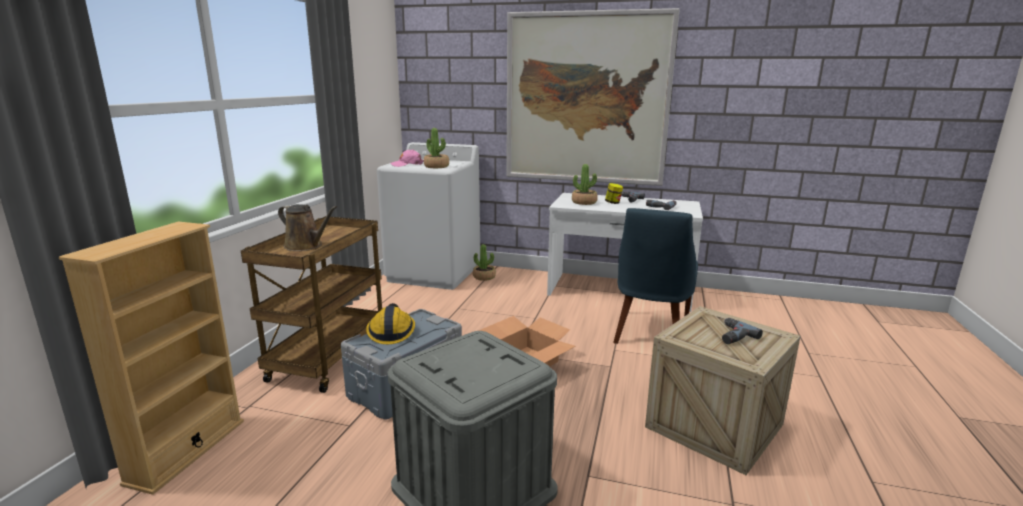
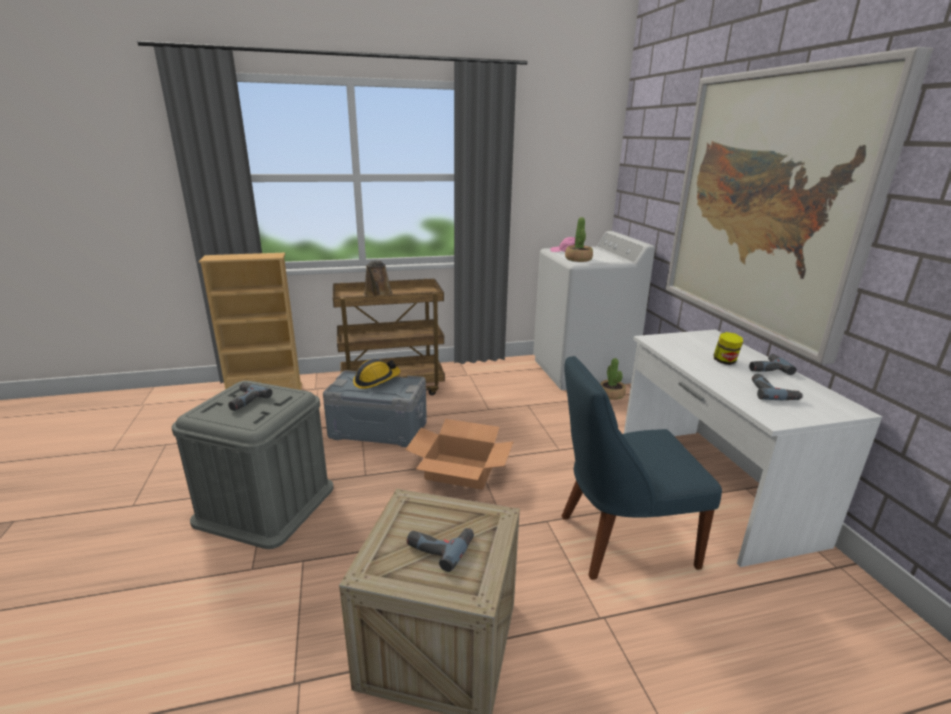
camera: 60 degrees right, 5 degrees up
(462, 364) = (243, 400): none -> power drill
(584, 202) = (691, 347): potted plant -> none

